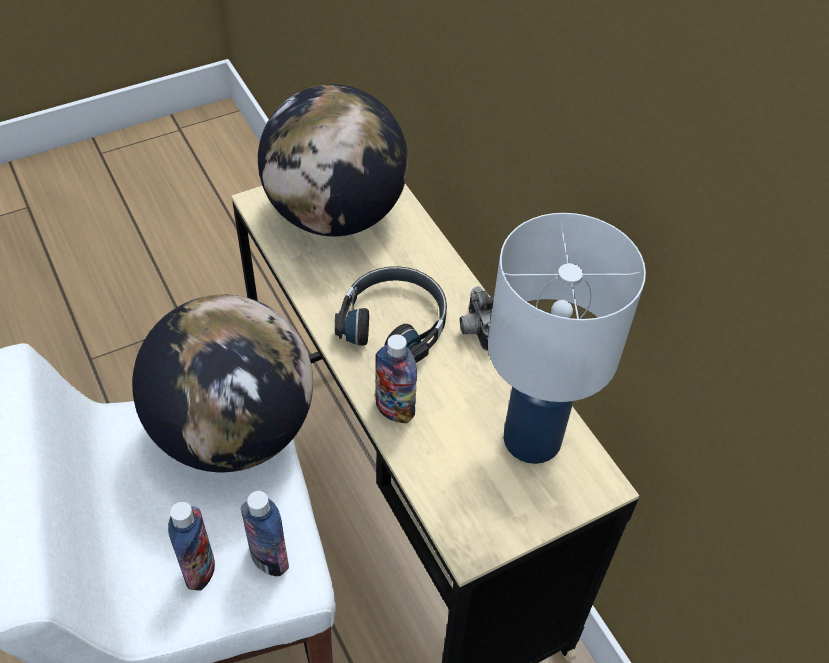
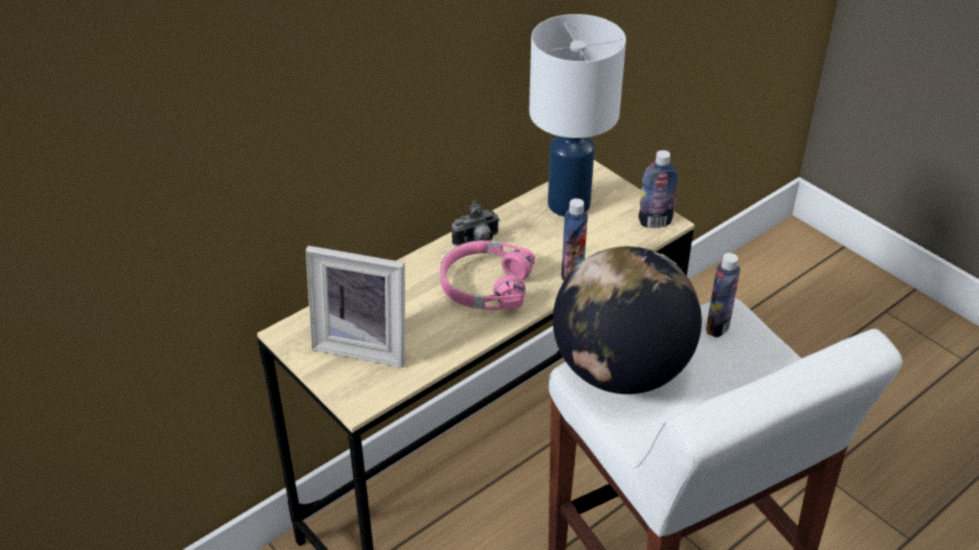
camera: 100 degrees left, 10 degrees down
(199, 569) = (745, 360): bottle -> bottle (655, 222)
(335, 215) = (364, 344): globe -> picture frame
(395, 322) = (484, 285): black headphones -> pink headphones

